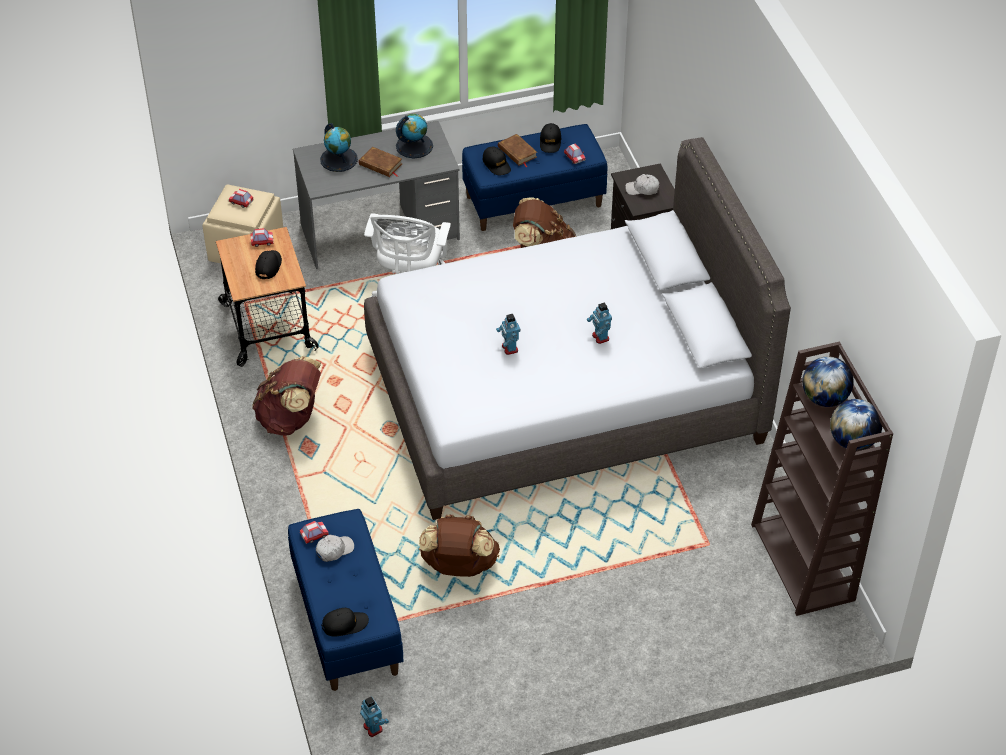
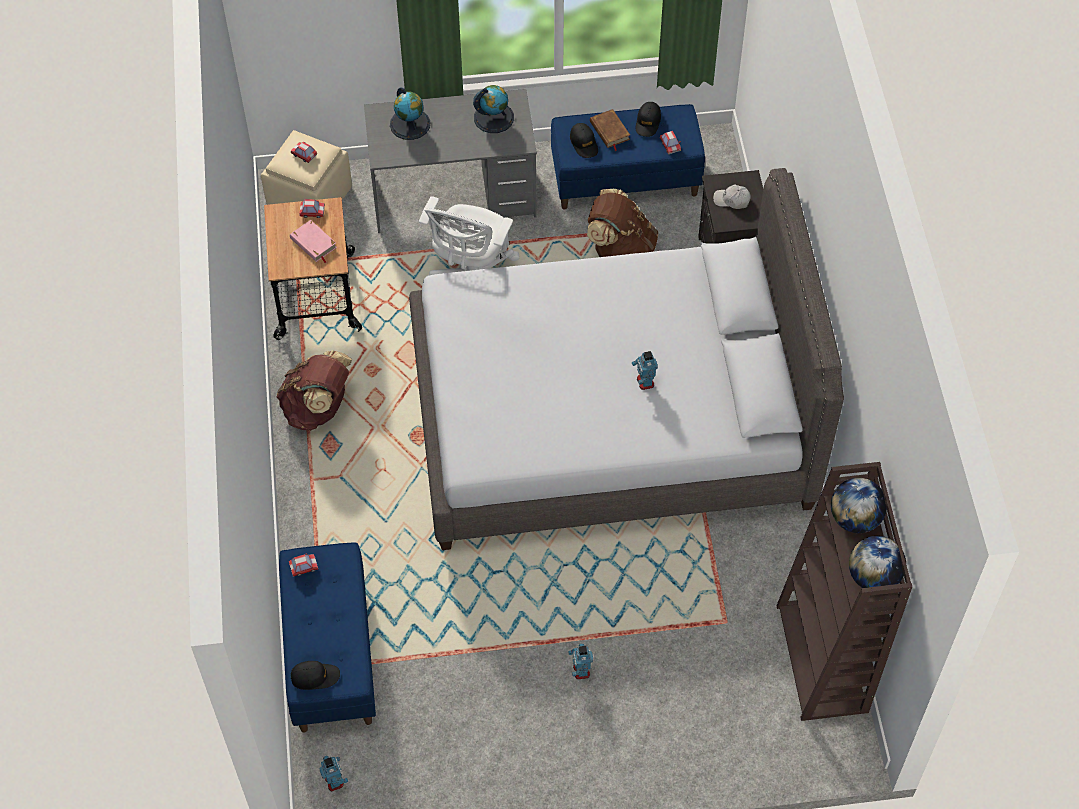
camera: 10 degrees right, 10 degrees up
(268, 266) = (313, 243): black cap -> pink book
(334, 550) = (321, 588): white cap -> none
(380, 164) = (453, 136): brown book -> none
(459, 566) = (458, 608): brown backpack -> none
(509, 348) = (545, 382): toy robot -> toy robot (581, 671)

